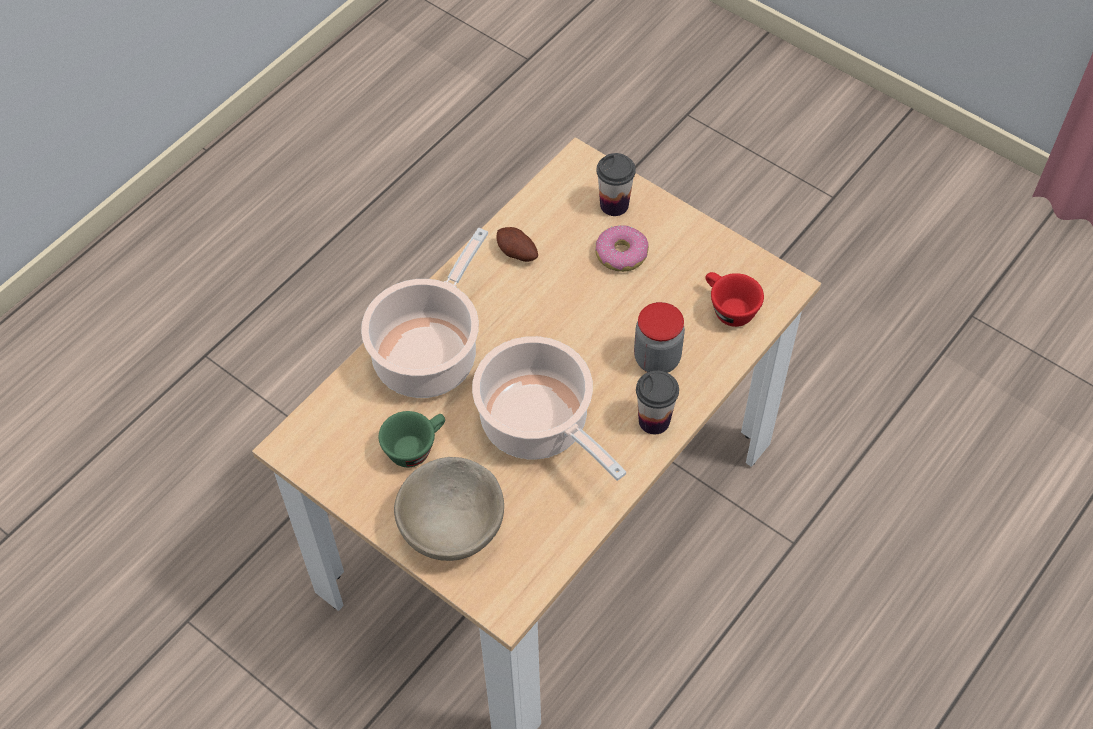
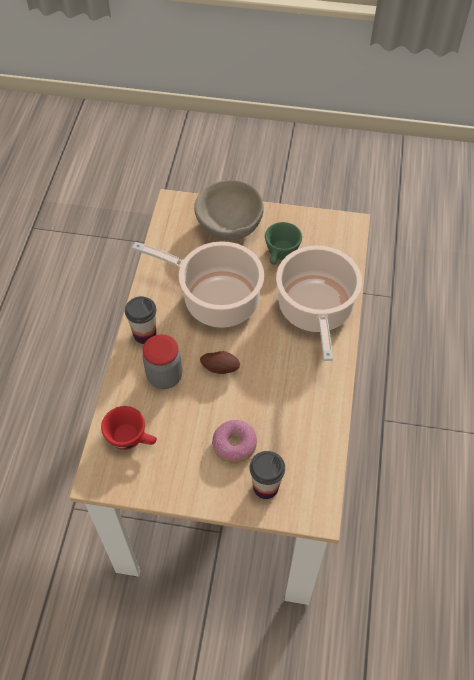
camera: 150 degrees right, 0 degrees up
(516, 254) = (310, 407): potato -> potato (220, 367)

